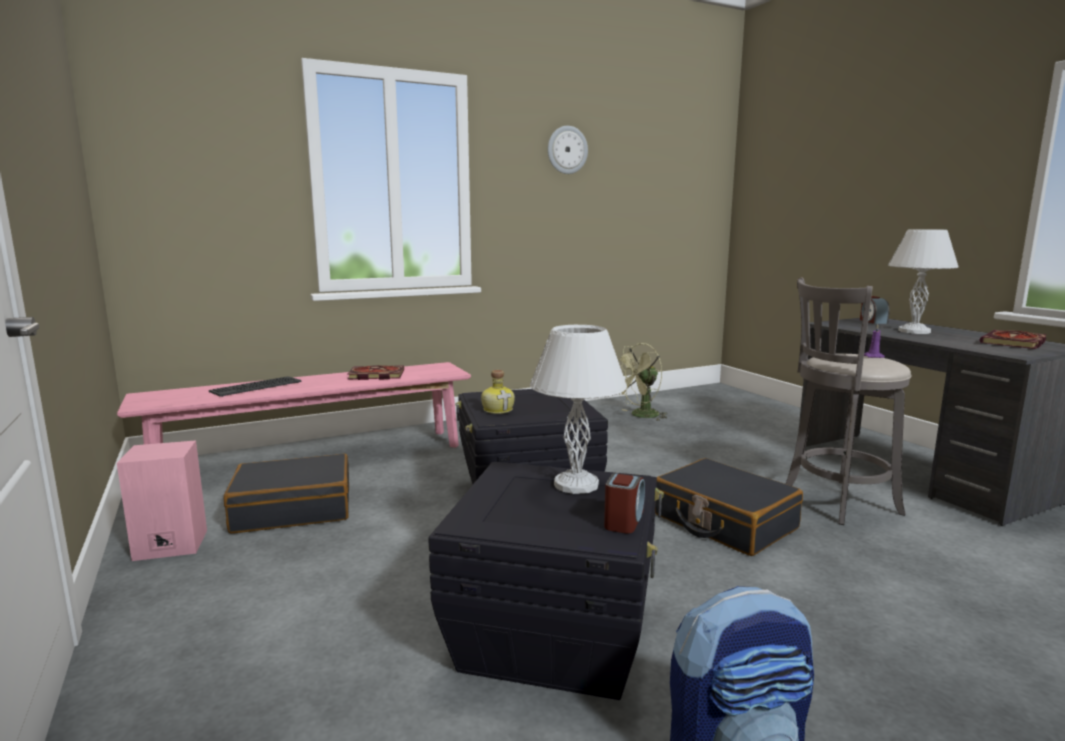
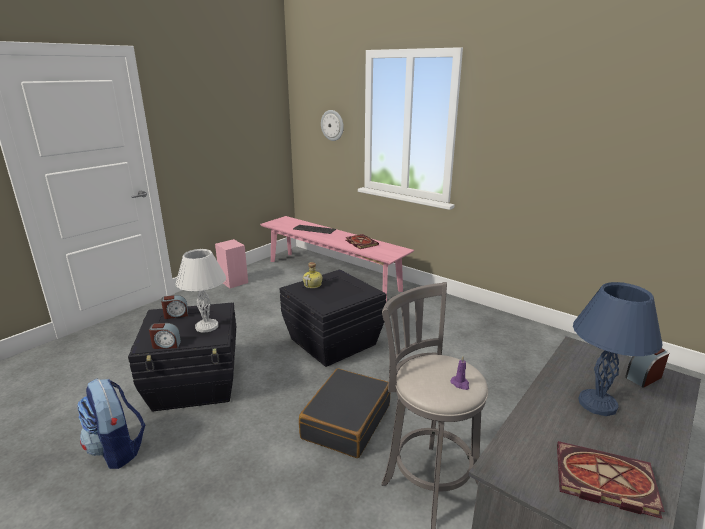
camera: 65 degrees right, 10 degrees up
(293, 509) = (276, 290): black suitcase -> none
(497, 506) = (176, 315): none -> alarm clock
(567, 150) = (543, 104): wall clock -> wall clock (332, 125)
(640, 416) = (529, 351): green fan -> none
(913, 331) = (598, 403): white table lamp -> blue table lamp

